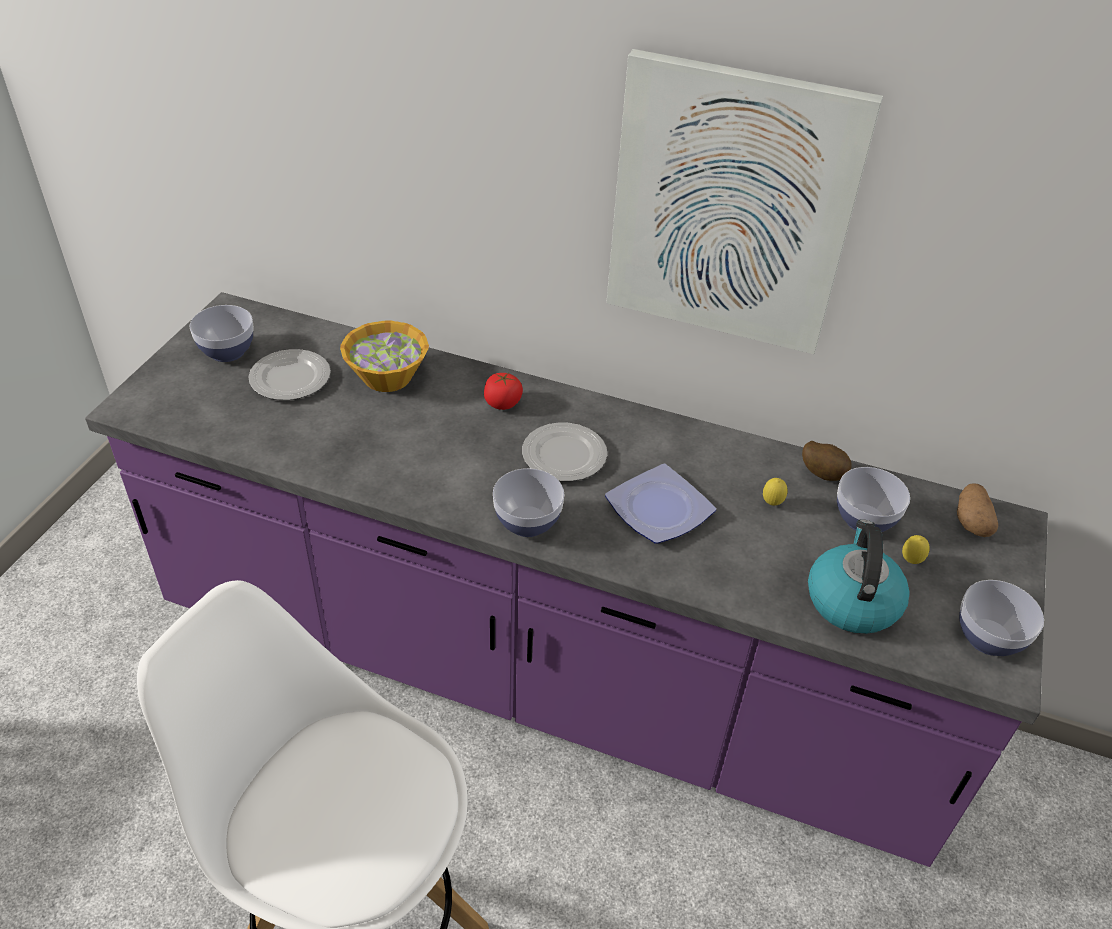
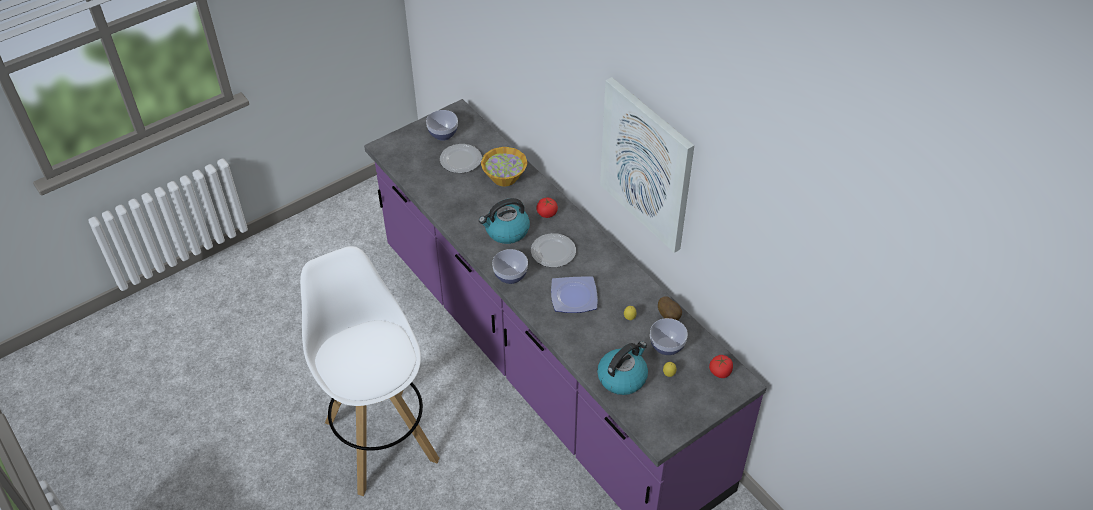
camera: 35 degrees right, 5 degrees up
(459, 455) = (506, 231): none -> kettle
(971, 521) = (720, 372): potato -> tomato
(988, 638) = (668, 422): bowl -> none

